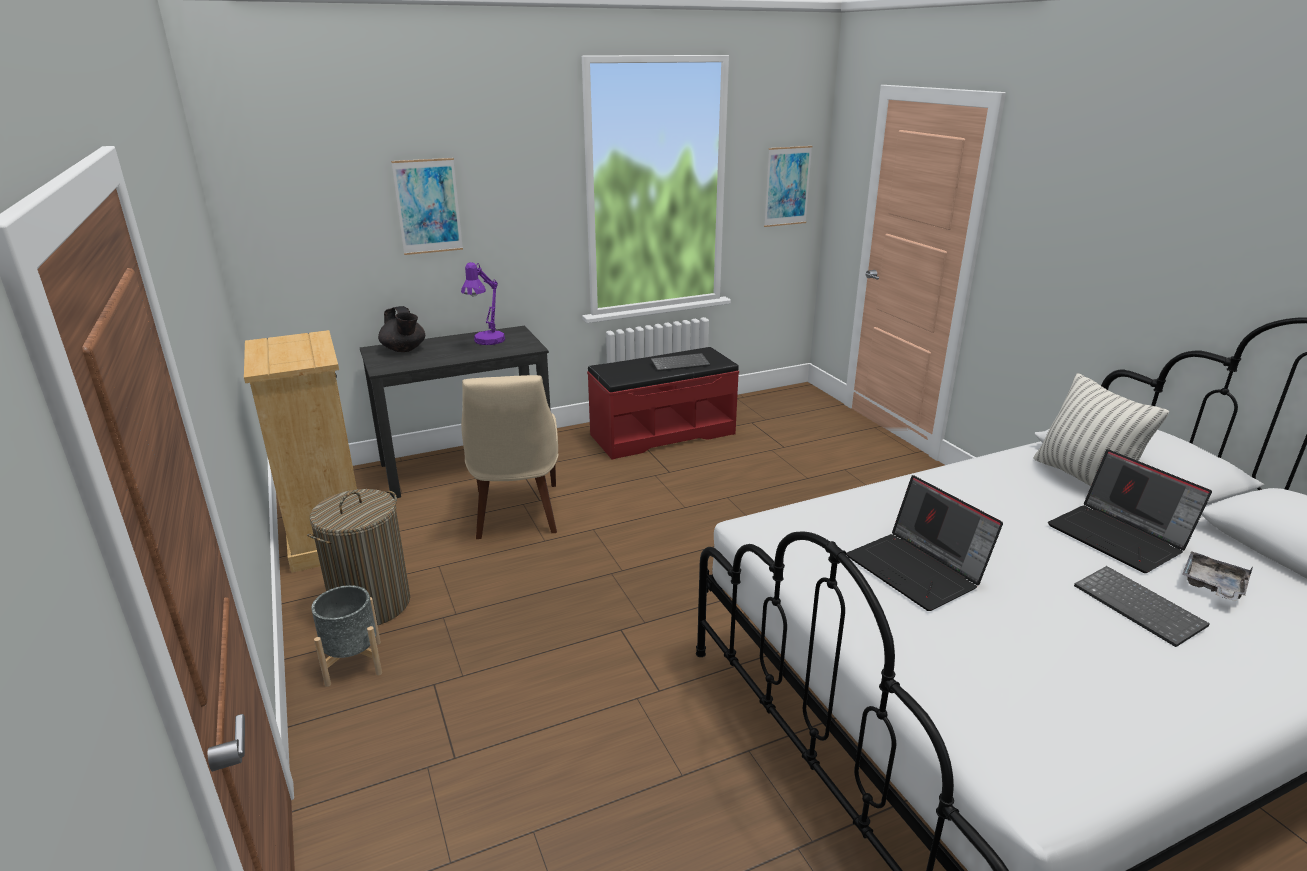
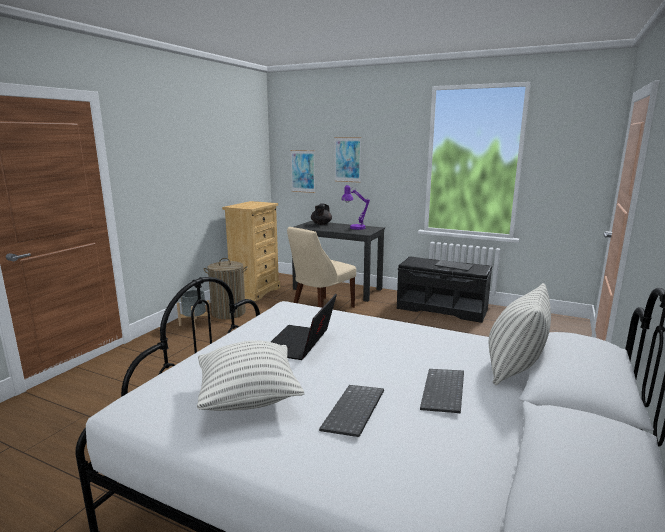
camera: 50 degrees right, 10 degrees down
(662, 434) = (442, 309): red bench -> black bench
(787, 186) = (576, 169): picture -> picture (303, 171)
(1064, 669) = (248, 398): none -> pillow
(1119, 537) = (444, 392): laptop -> keyboard
(1212, 585) = (432, 437): grey tray -> none

